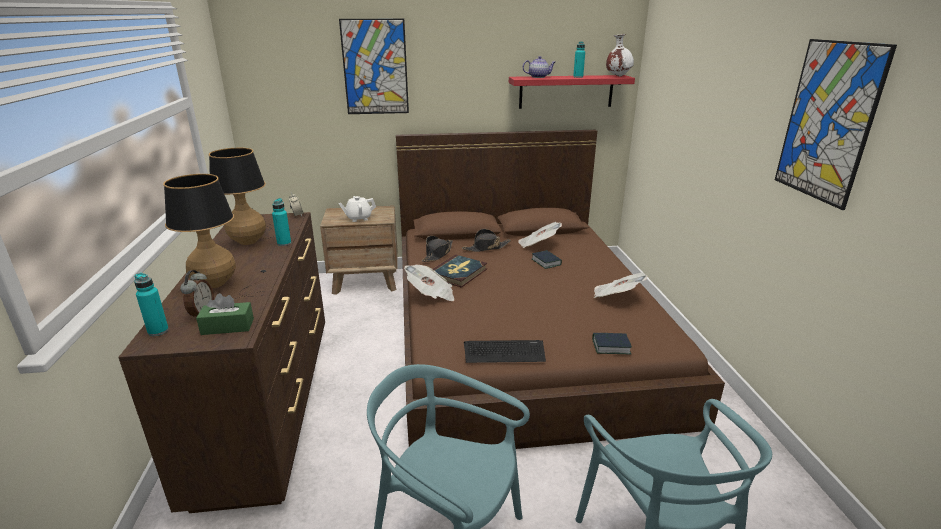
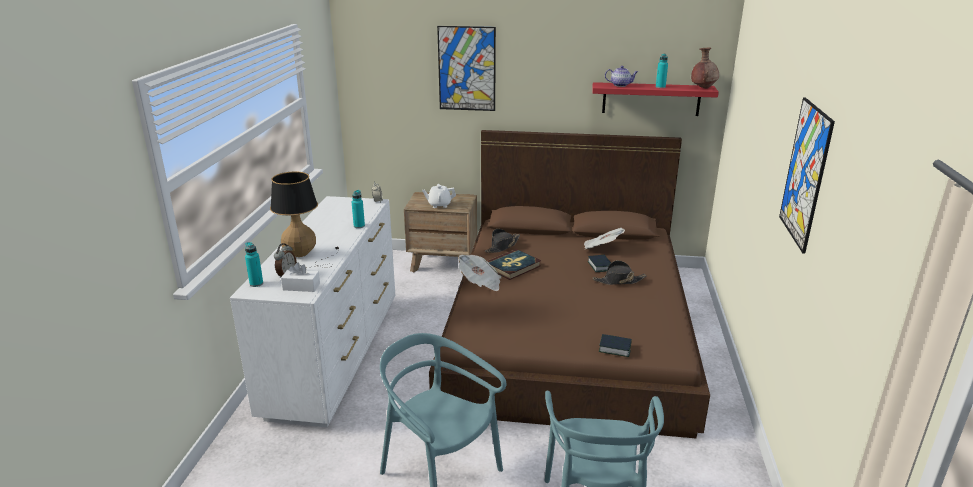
camera: 15 degrees right, 0 degrees up
(227, 326) = (301, 287): green tissue box -> white tissue box
(251, 240) = (335, 220): table lamp -> none
(269, 404) = (336, 356): brown dresser -> white dresser
(486, 248) = (550, 245): black hat -> black hat (618, 281)
(504, 352) = (519, 339): keyboard -> none
(616, 297) = (647, 307): newspaper -> none
(618, 76) = (703, 88): white vase -> brown vase

